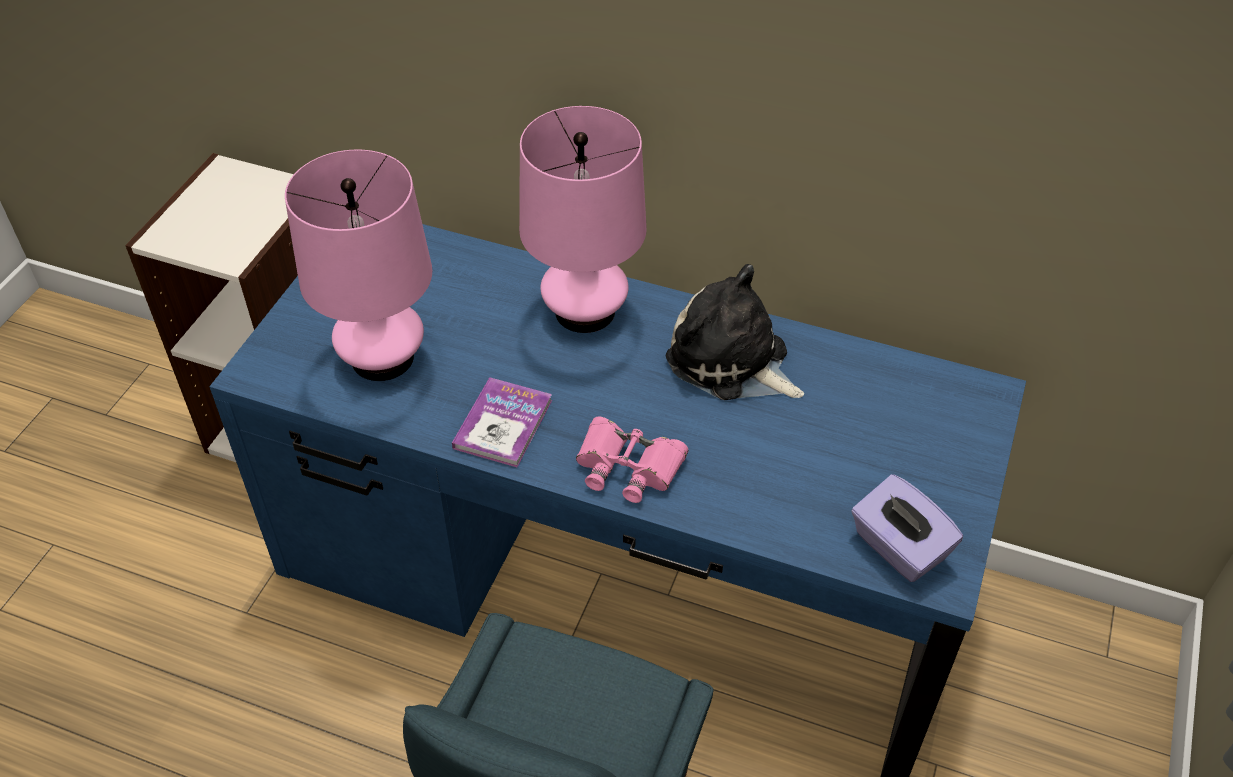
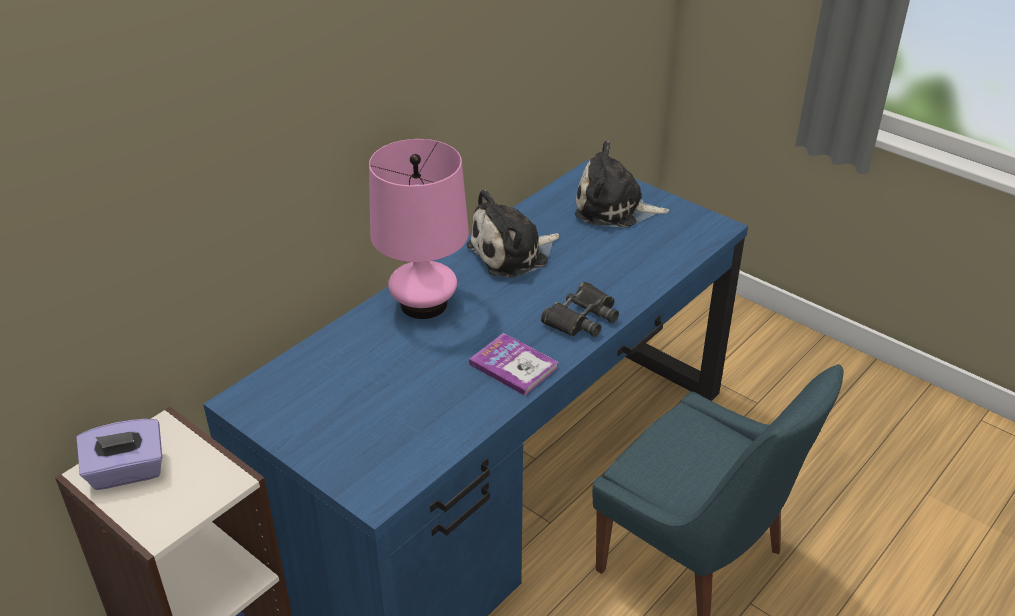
camera: 70 degrees left, 10 degrees down
(382, 358) = (406, 416): pink table lamp -> none
(628, 466) = (581, 318): pink binoculars -> black binoculars
(898, 548) = (690, 234): purple tissue box -> purple tissue box (127, 472)
(908, 441) = (614, 209): none -> plush toy

